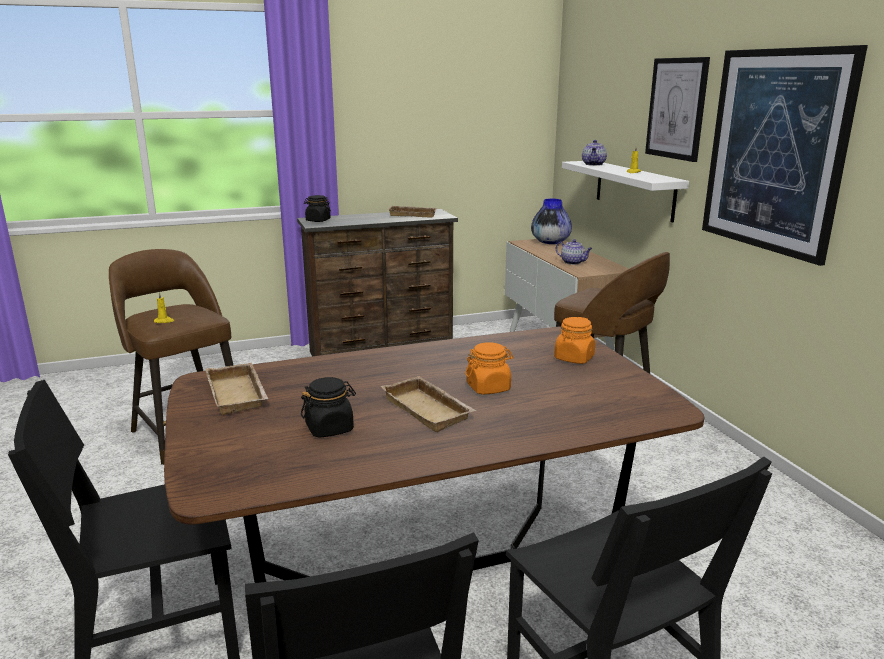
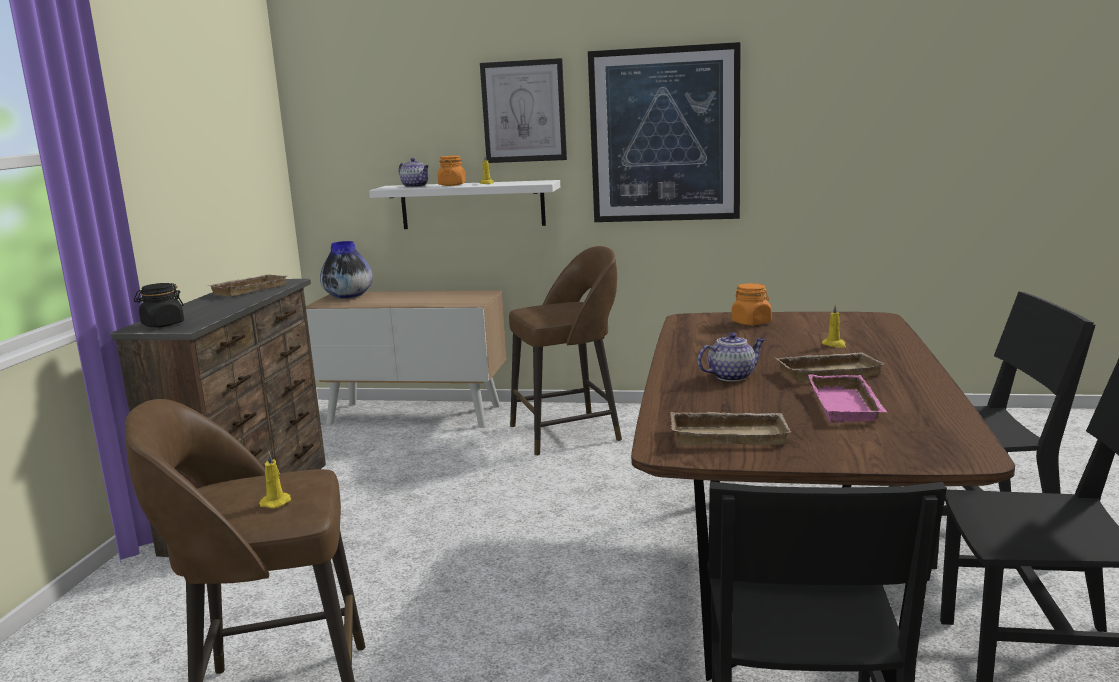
camera: 60 degrees left, 5 degrees down
(330, 428) = (848, 406): black jar -> pink tray
(488, 388) = (794, 351): orange jar -> orange jar (452, 185)
(528, 402) = (834, 345): none -> yellow candle
(573, 262) = (435, 300): teapot -> teapot (732, 376)

